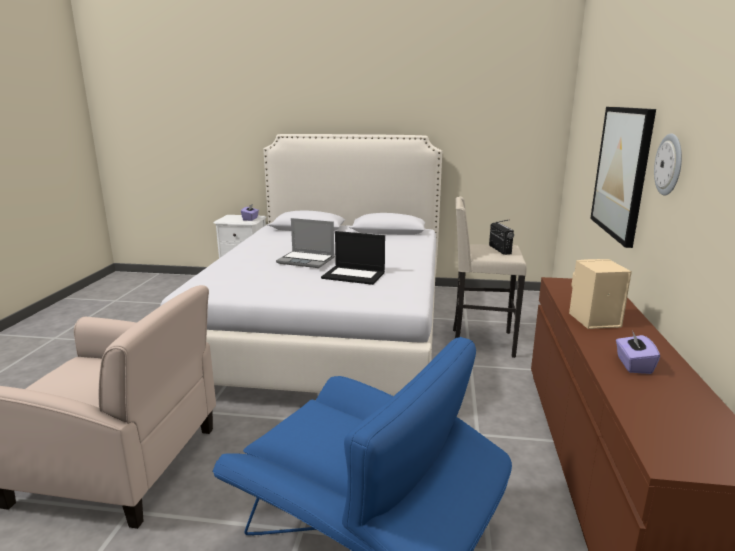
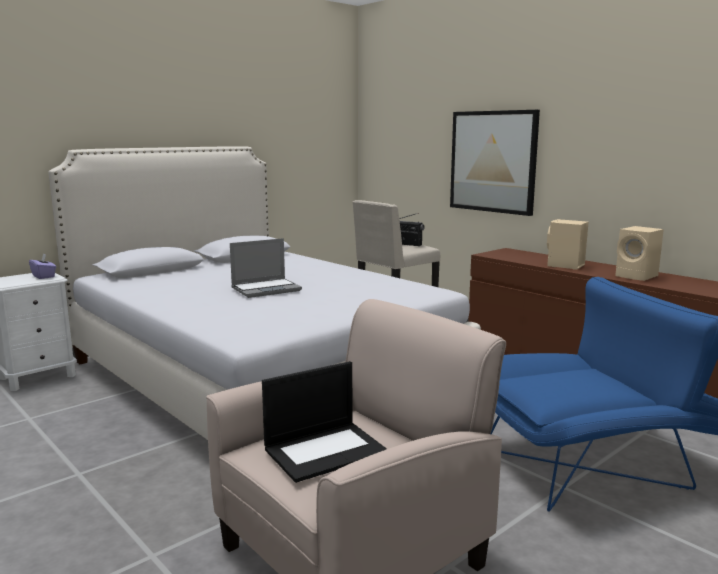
camera: 50 degrees left, 5 degrees down
(354, 275) = (343, 288): laptop -> laptop (326, 450)
(633, 365) = (637, 276): purple tissue box -> beige speaker
(669, 164) = (574, 146): wall clock -> none

